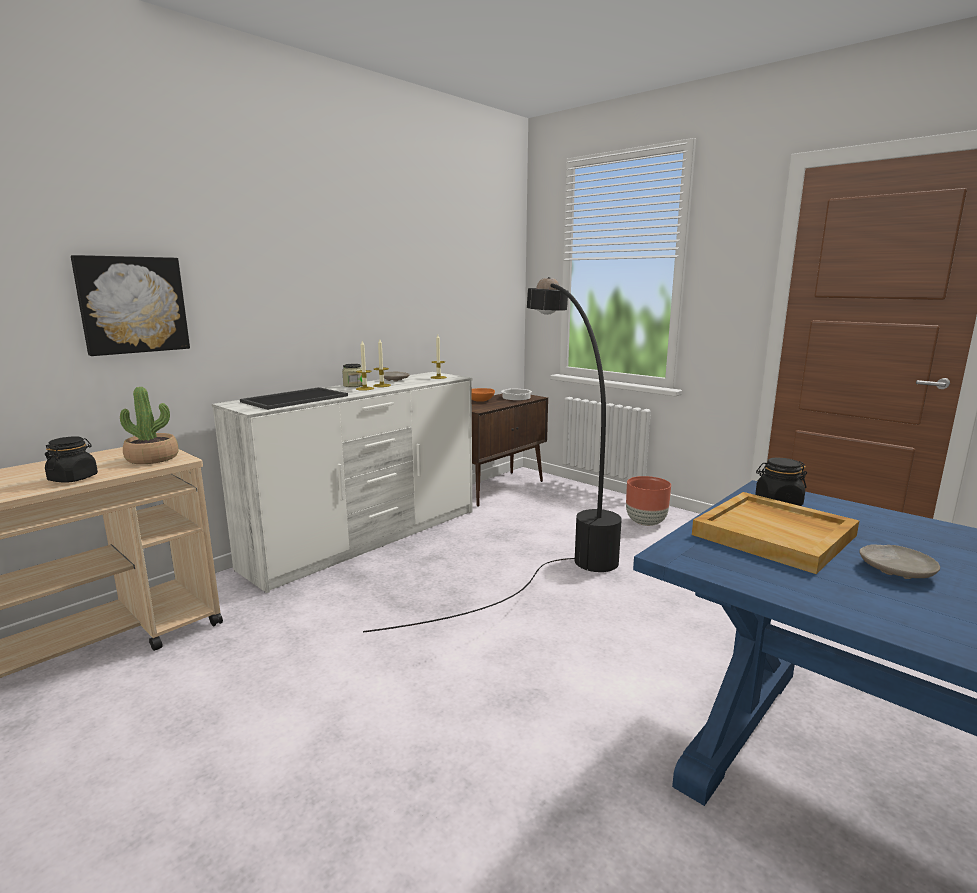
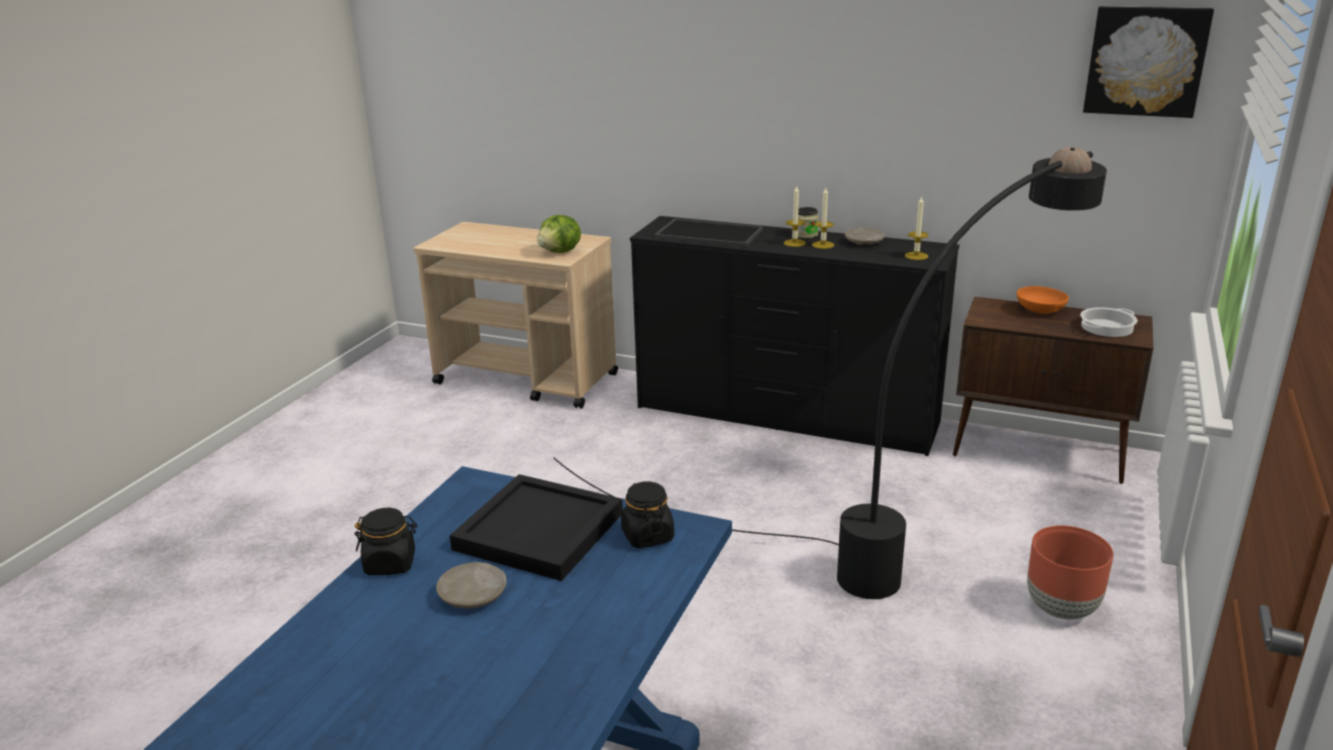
camera: 70 degrees right, 10 degrees up
(73, 478) = (502, 250): black jar -> black jar (390, 563)
(132, 305) = (609, 114): picture -> picture (1145, 61)
(152, 458) = (560, 252): potted plant -> lettuce
(367, 538) = (786, 416): white dresser -> black dresser
(775, 535) = (539, 532): beige tray -> black tray

